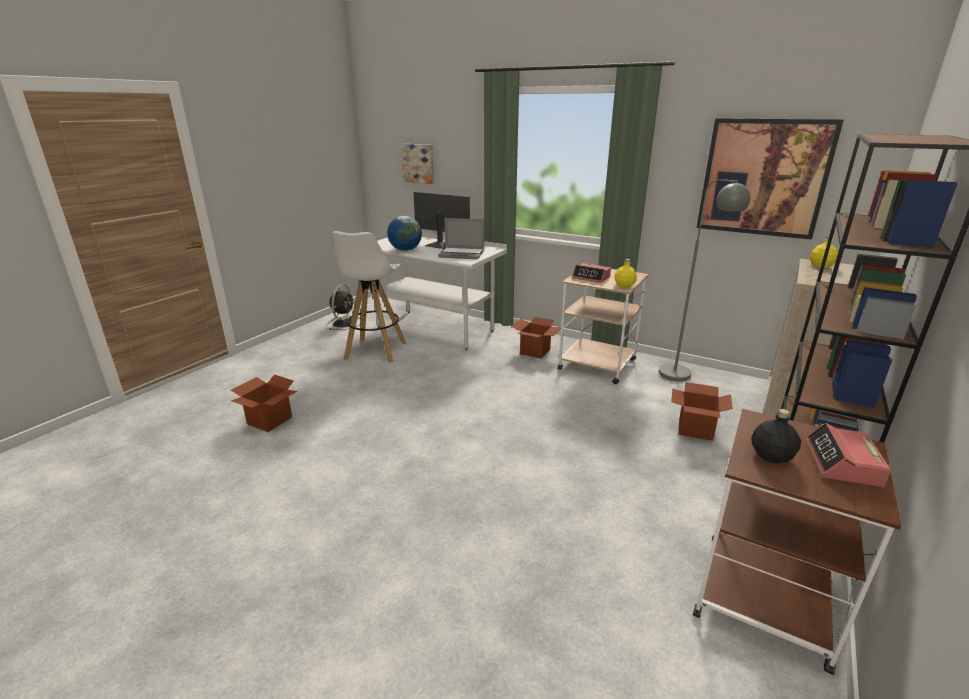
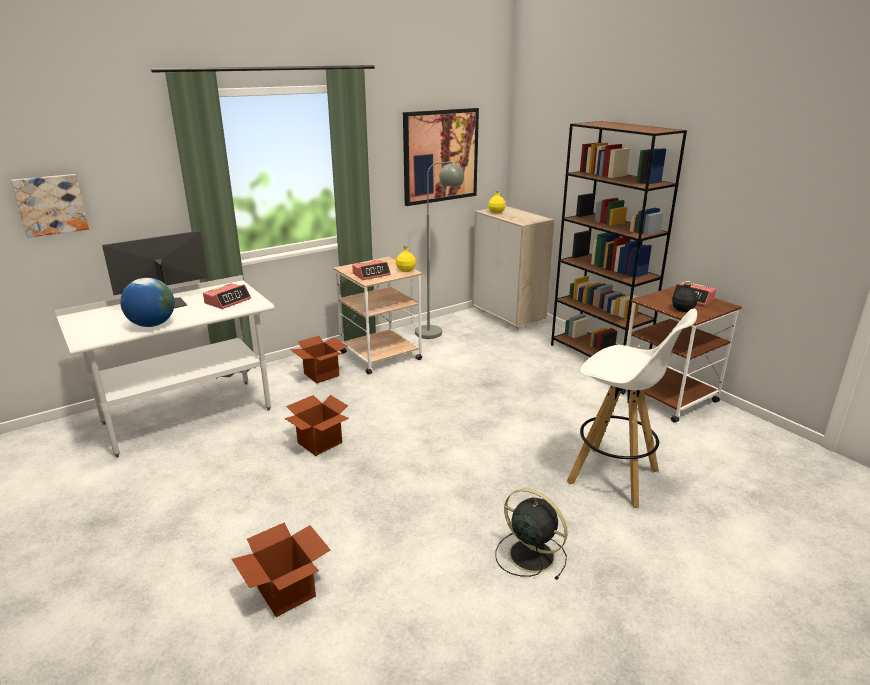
camera: 65 degrees left, 0 degrees up
(345, 323) = (50, 483): black fan -> black fan (529, 554)
(374, 351) = (187, 473): white stool -> white stool (615, 477)
(462, 254) = (228, 301): laptop -> alarm clock
(695, 429) = (507, 355): cardboard box -> cardboard box (320, 443)

